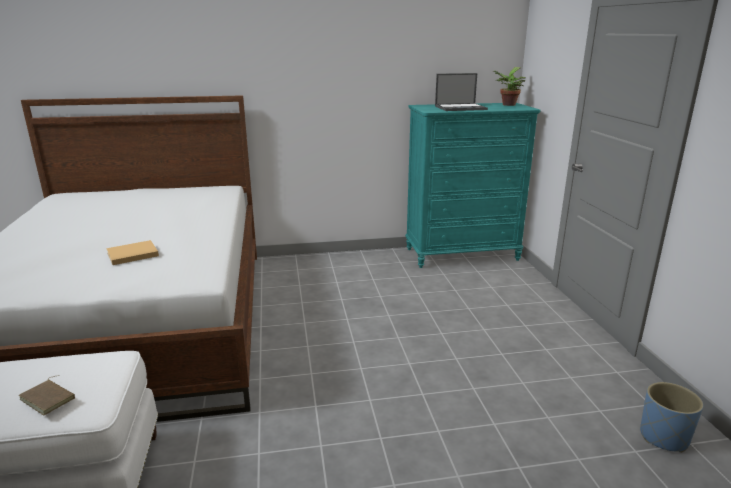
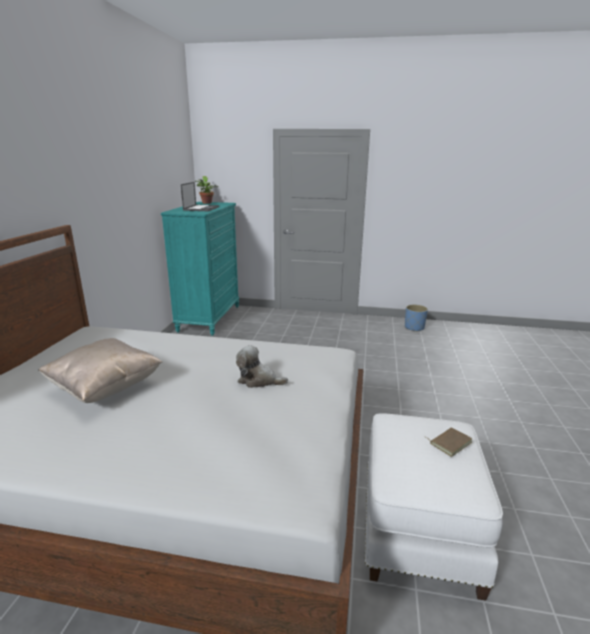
camera: 70 degrees left, 0 degrees up
(121, 214) = (106, 388): none -> beige pillow
(131, 254) = (258, 380): beige book -> plush toy

